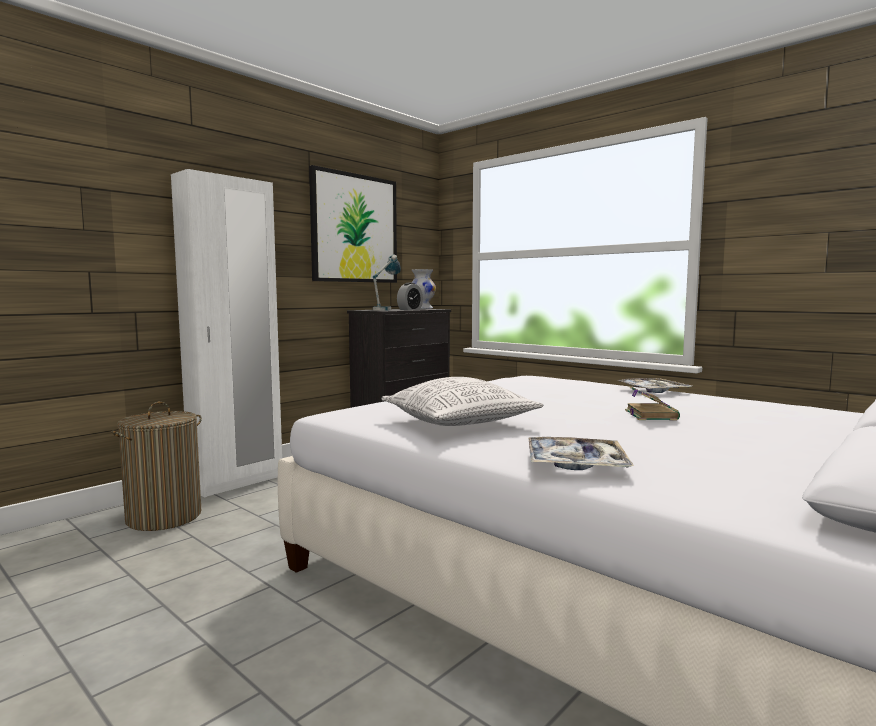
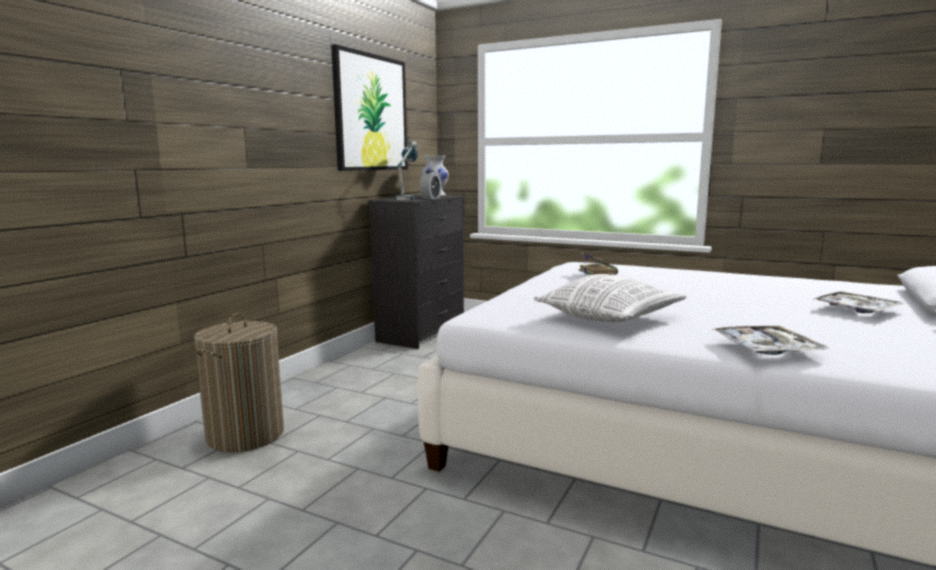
camera: 15 degrees left, 5 degrees up
(237, 482) = (289, 389): white wardrobe -> none
(650, 415) = (746, 297): book -> book (597, 272)
(653, 391) = (707, 273): tray -> tray (856, 309)

